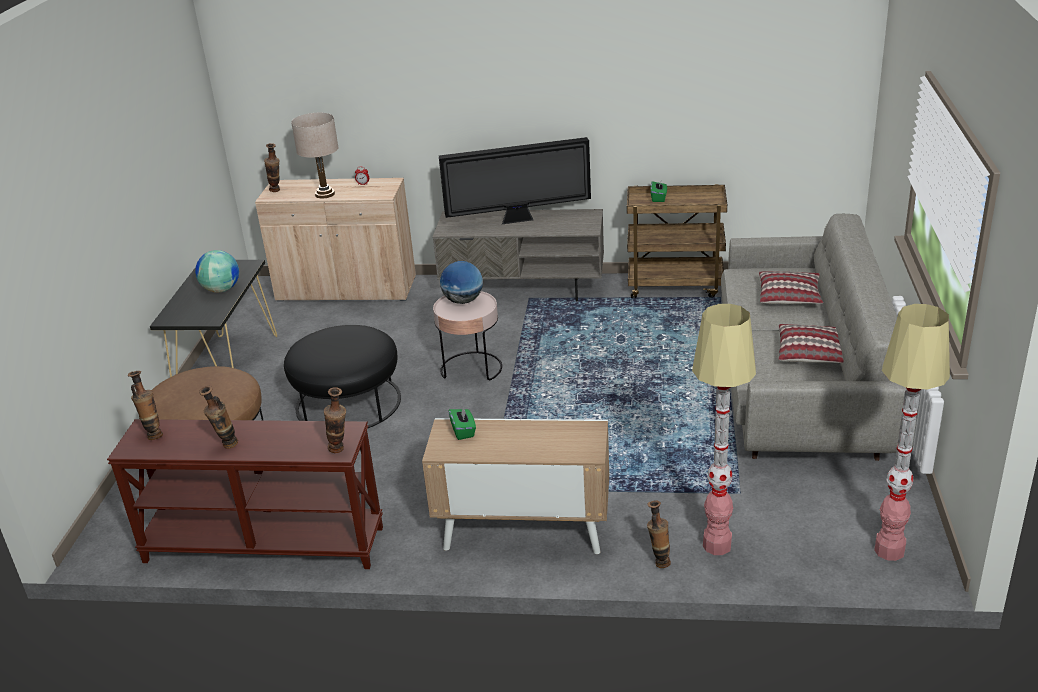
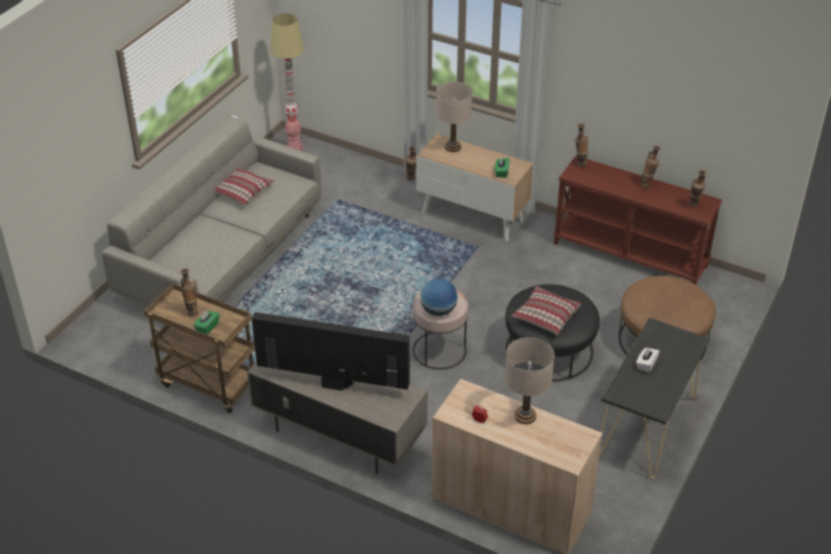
camera: 160 degrees left, 10 degrees up
(221, 290) = (646, 364): globe -> white tissue box
(276, 191) = (575, 444): vase -> vase (191, 311)
(562, 447) = (453, 147): none -> beige table lamp
(717, 545) = (375, 178): floor lamp -> none
(789, 296) = (199, 239): pillow -> pillow (545, 316)

